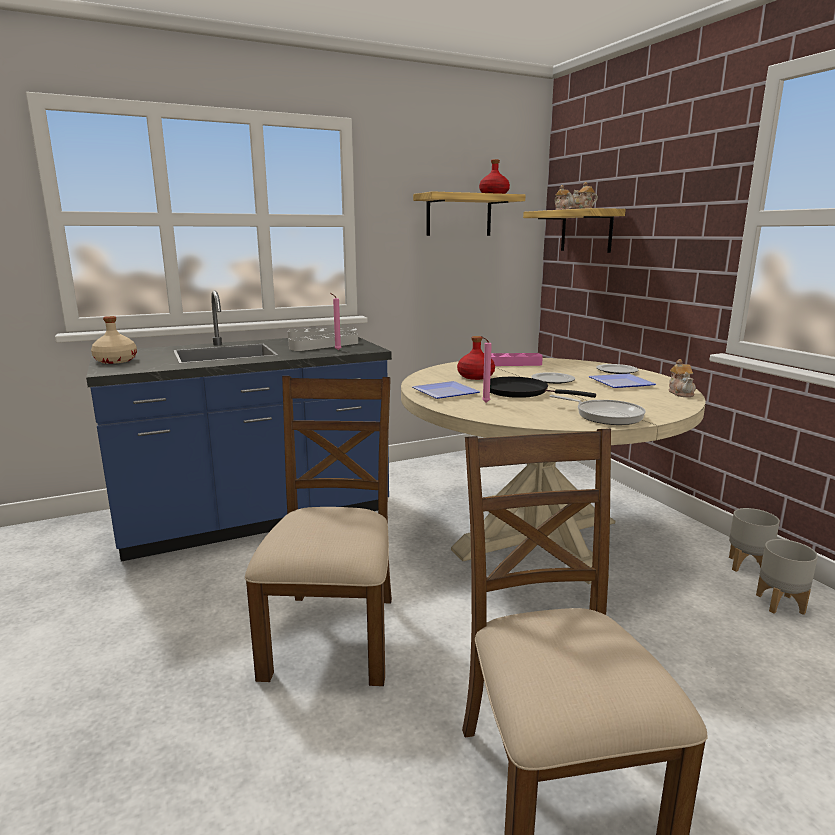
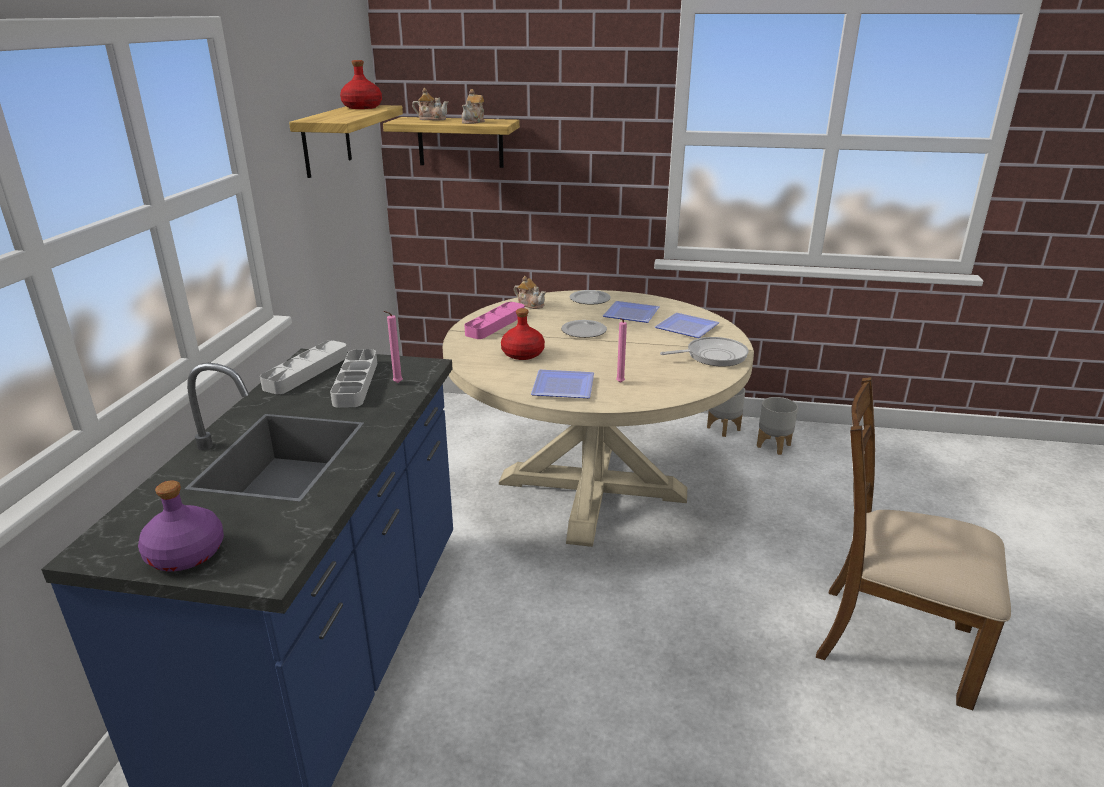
camera: 55 degrees left, 10 degrees up
(115, 361) = (185, 554): beige bottle -> purple bottle
(333, 634) = (642, 681): brown chair -> none
(520, 392) = (604, 357): black frying pan -> none
(639, 399) = (684, 328): none -> plate
(681, 393) = (684, 309): teapot -> teapot (530, 304)

